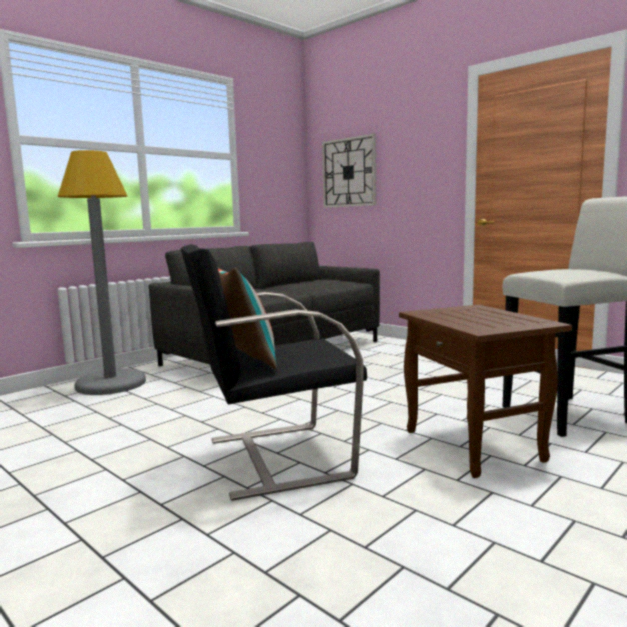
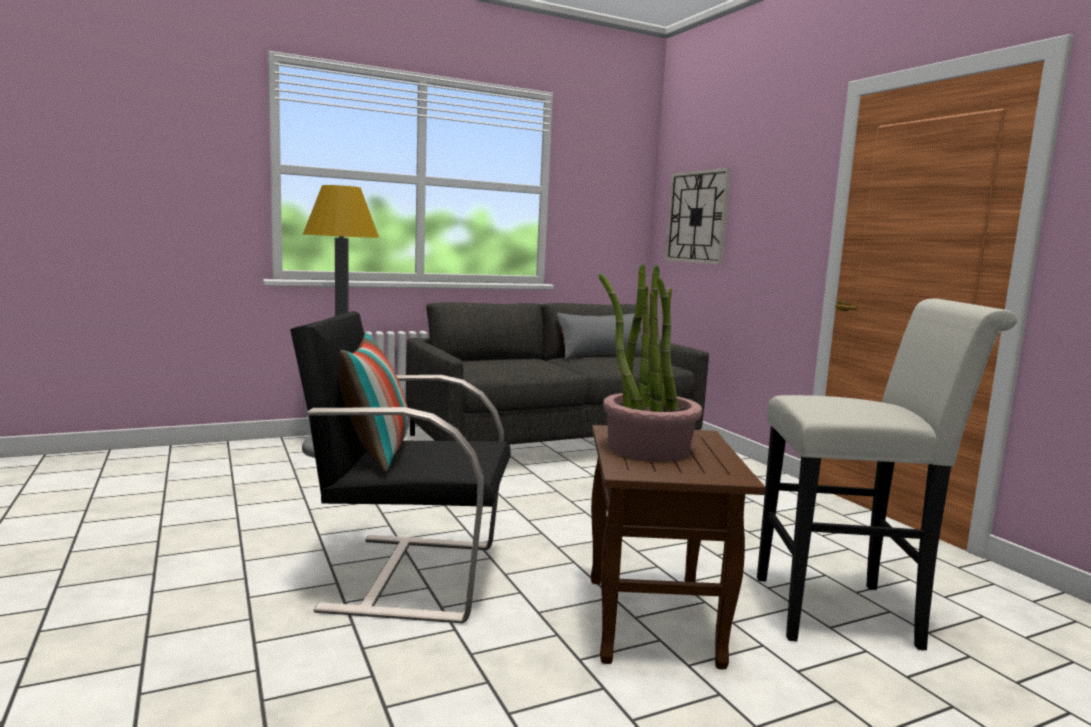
camera: 20 degrees right, 0 degrees up
(298, 281) = (601, 355): none -> grey pillow
(463, 318) = (647, 448): none -> potted plant

